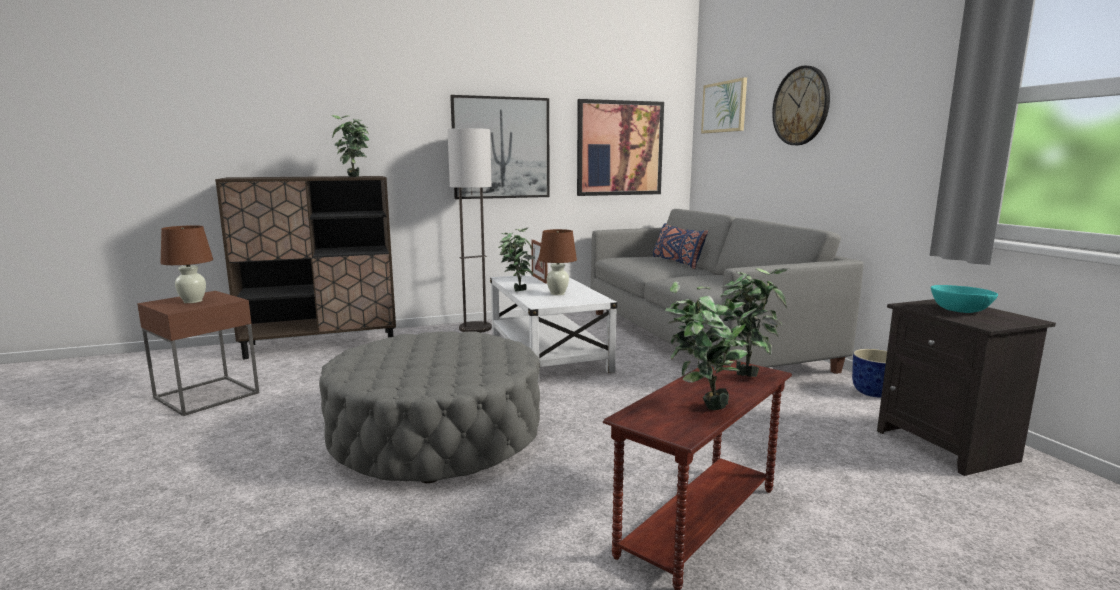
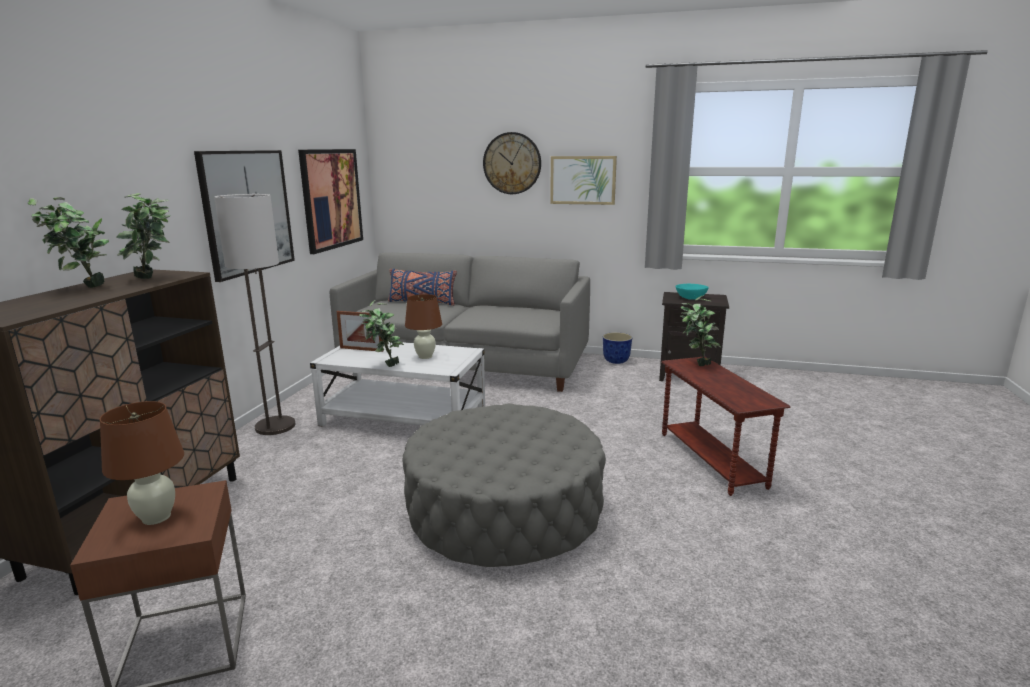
camera: 55 degrees left, 5 degrees up
(699, 407) = (739, 388): potted plant -> potted plant (83, 288)
(724, 107) = (416, 156): picture -> picture (583, 180)

